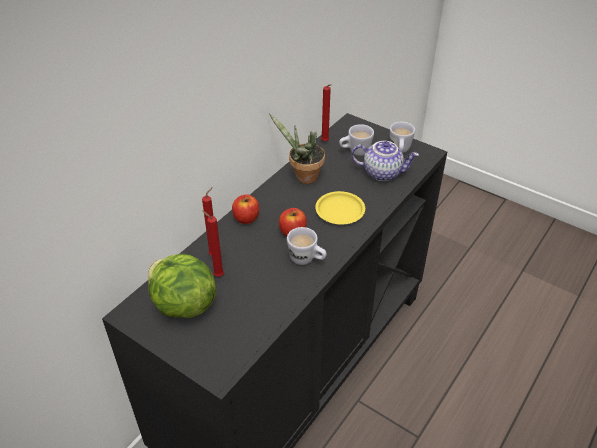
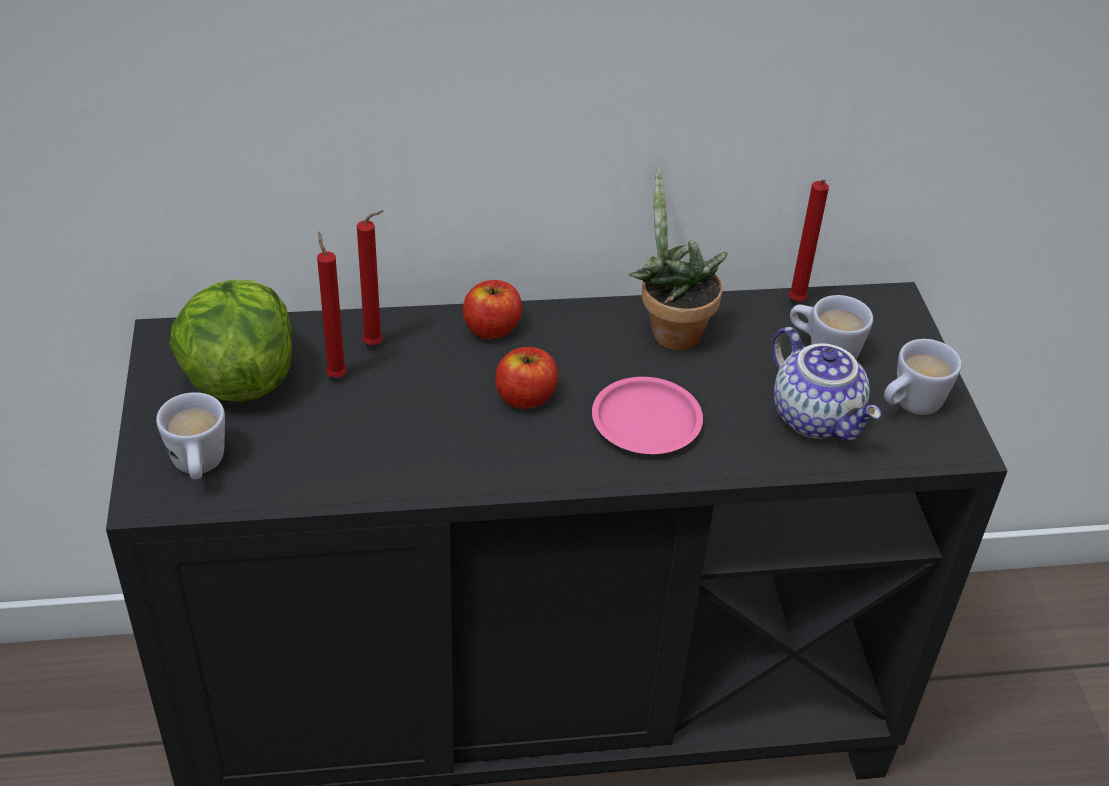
camera: 45 degrees right, 0 degrees up
(307, 260) = (482, 451): white mug -> white mug (199, 468)
(340, 210) = (647, 422): yellow plate -> pink plate

